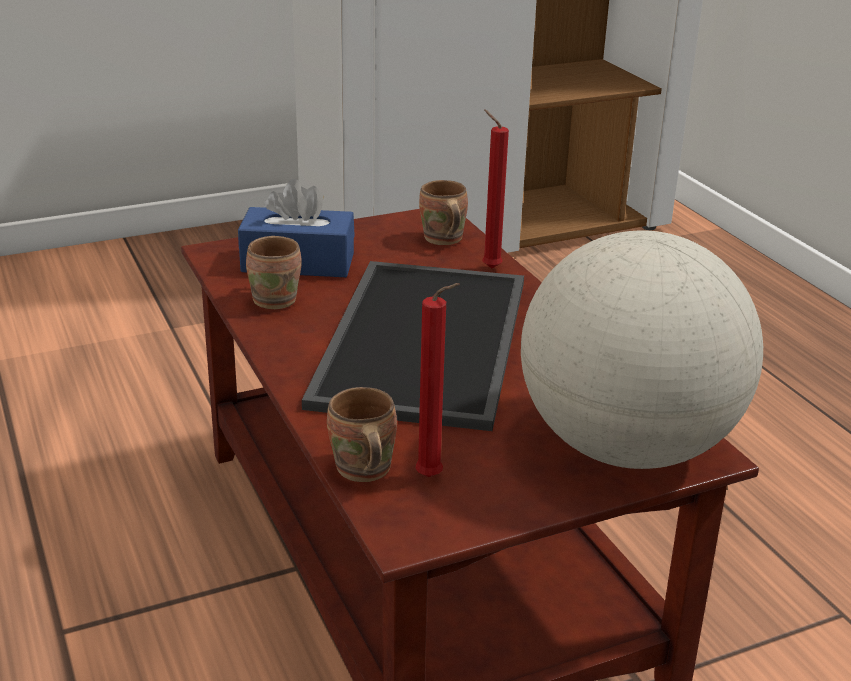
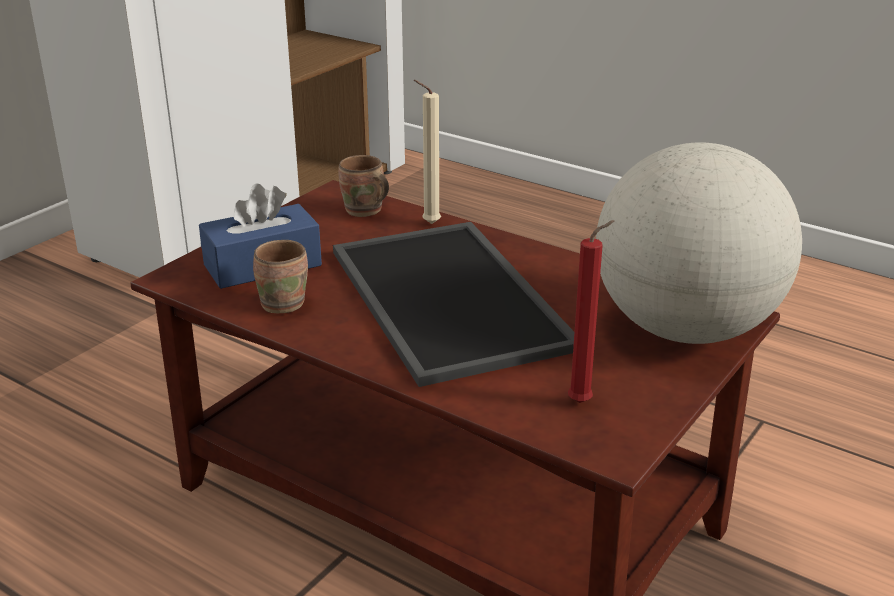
camera: 30 degrees left, 0 degrees up
(361, 471) = (524, 418): brown mug -> none
(488, 267) = (428, 224): red candle -> beige candle

